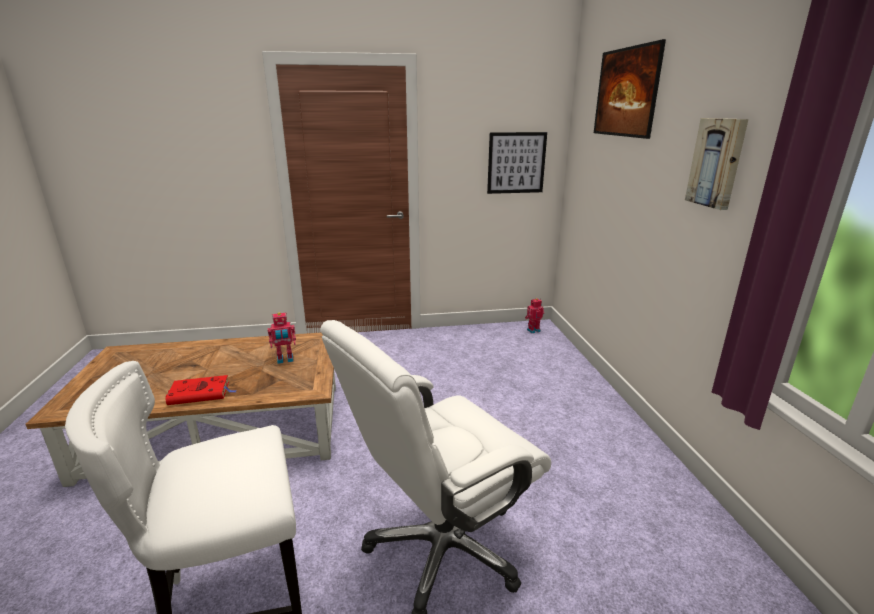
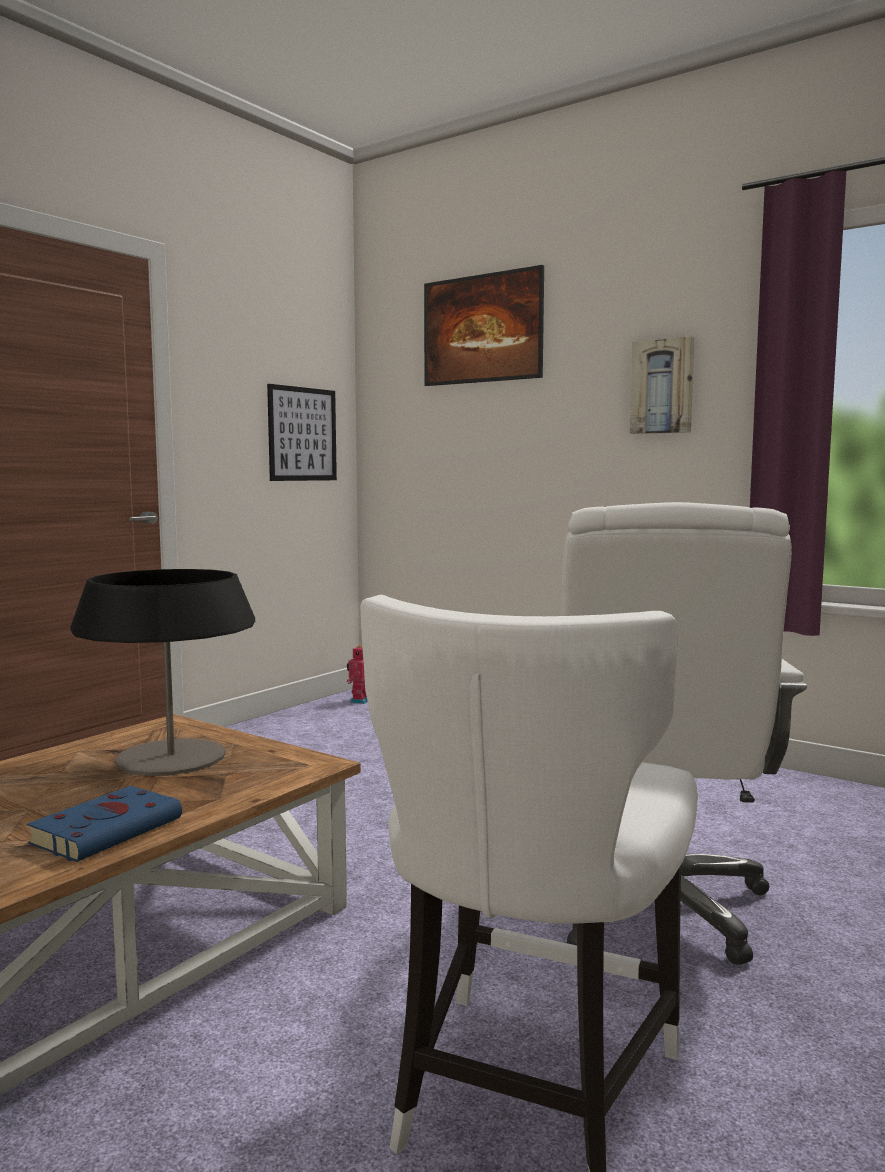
camera: 45 degrees left, 15 degrees down
(201, 393) = (110, 830): red book -> blue book
(285, 360) = (171, 757): toy robot -> table lamp

